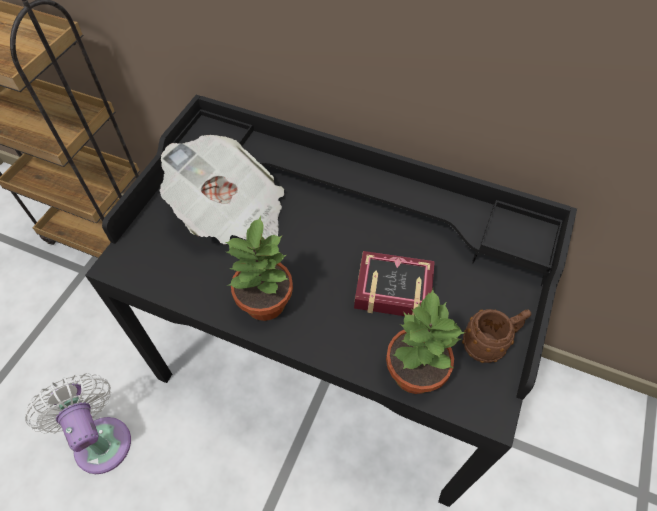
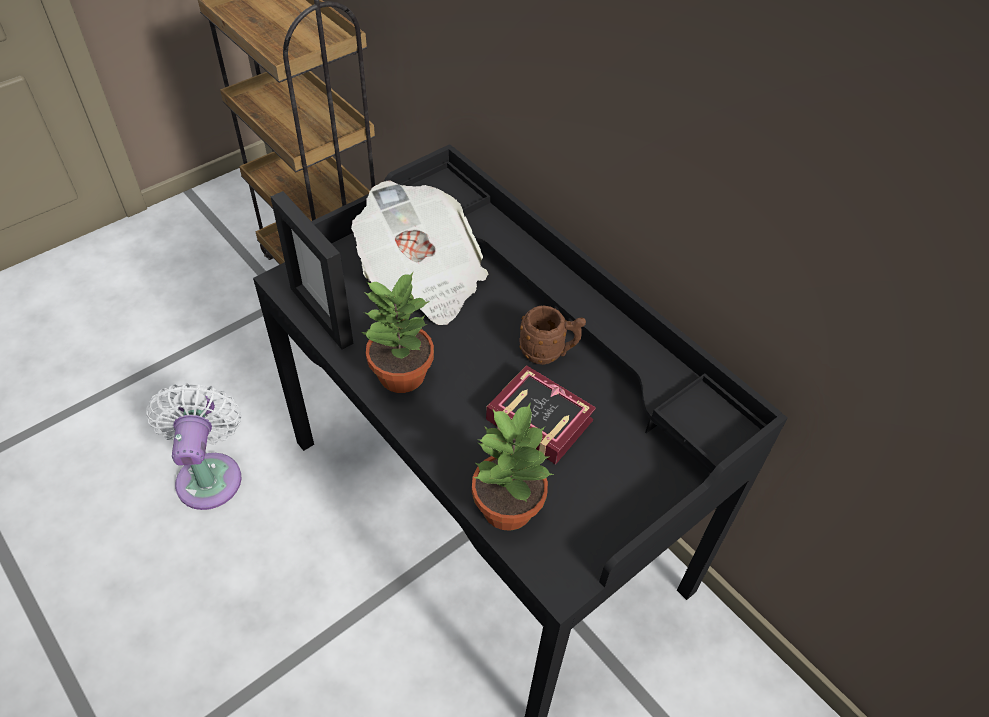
camera: 25 degrees right, 5 degrees down
(167, 280) = (323, 314): none -> picture frame
(489, 344) = (605, 518): brown mug -> brown mug (549, 352)

